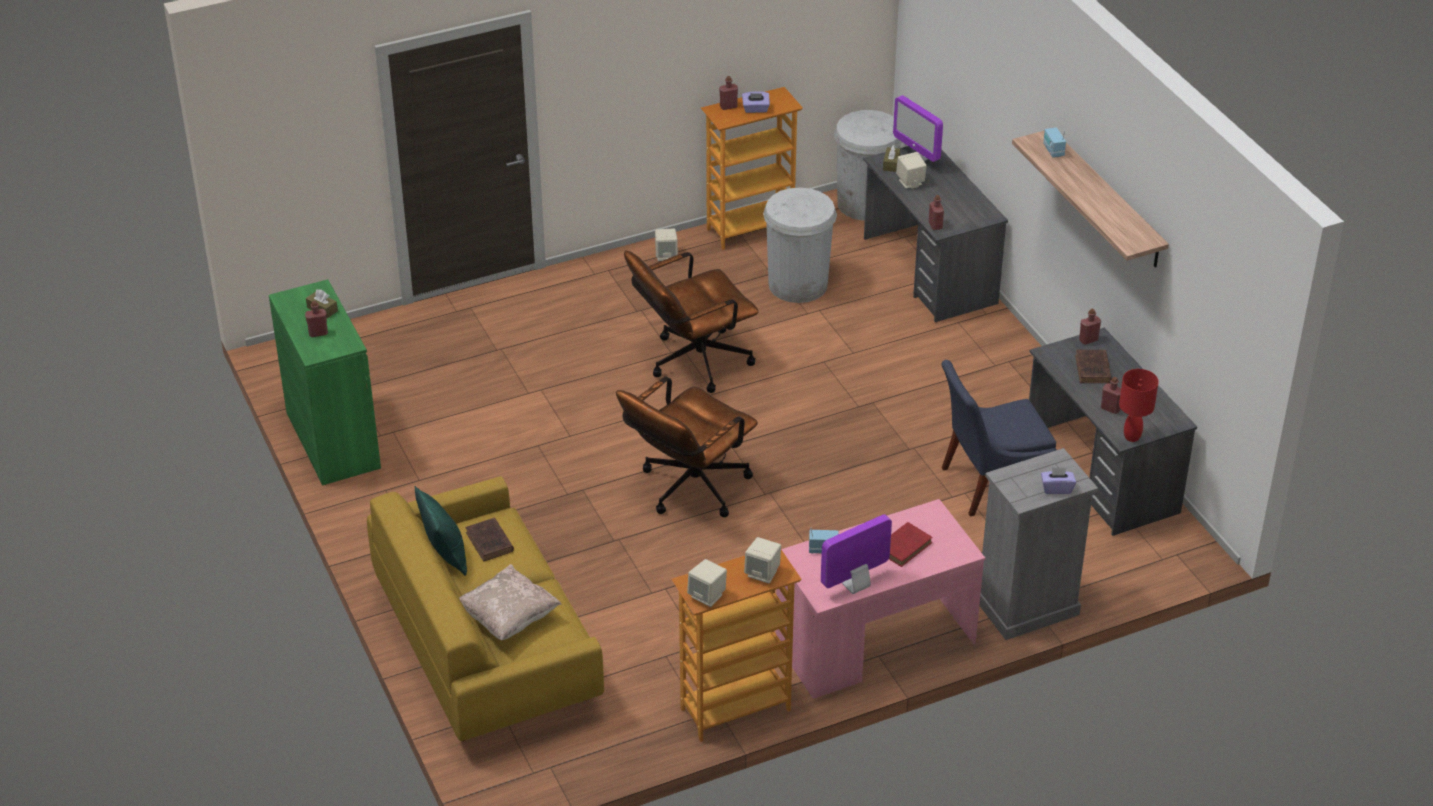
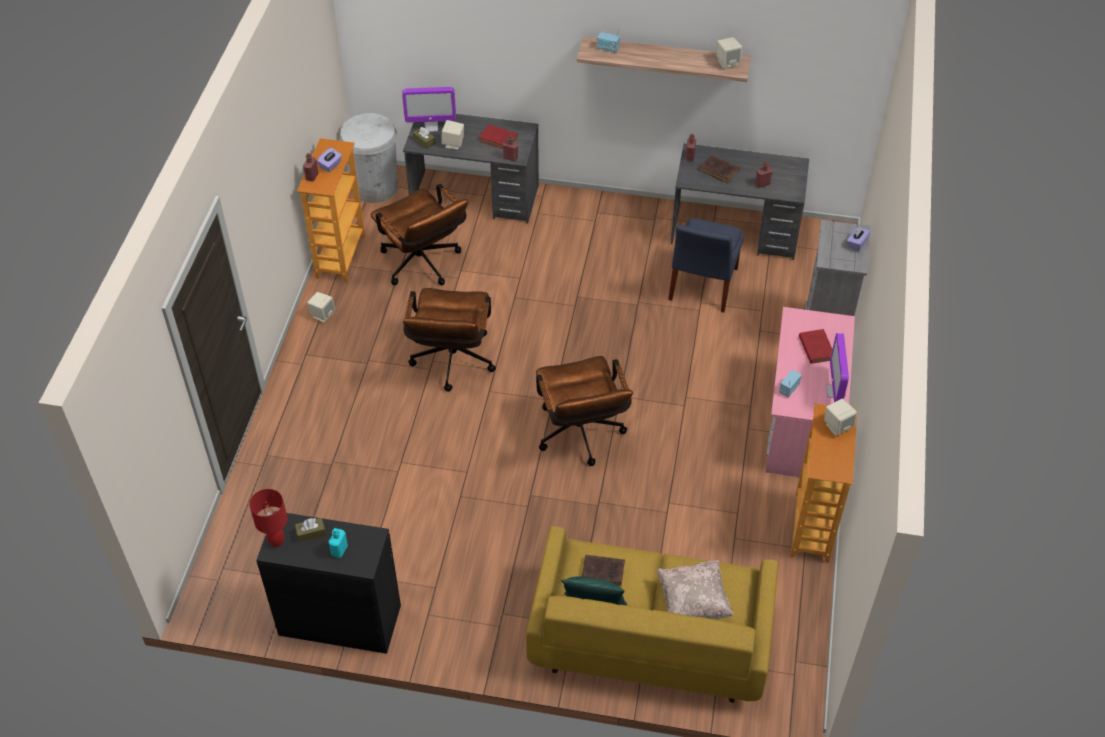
camera: 55 degrees left, 10 degrees up
(318, 333) = (339, 550): red bottle -> turquoise bottle
(333, 440) = (340, 620): green cabinet -> black cabinet
(707, 596) = (840, 467): beige speaker -> beige speaker (727, 62)
(798, 284) = (424, 266): white trash can -> brown office chair
(952, 206) = (499, 139): none -> red book
(1132, 437) = (796, 190): red table lamp -> red table lamp (277, 541)

